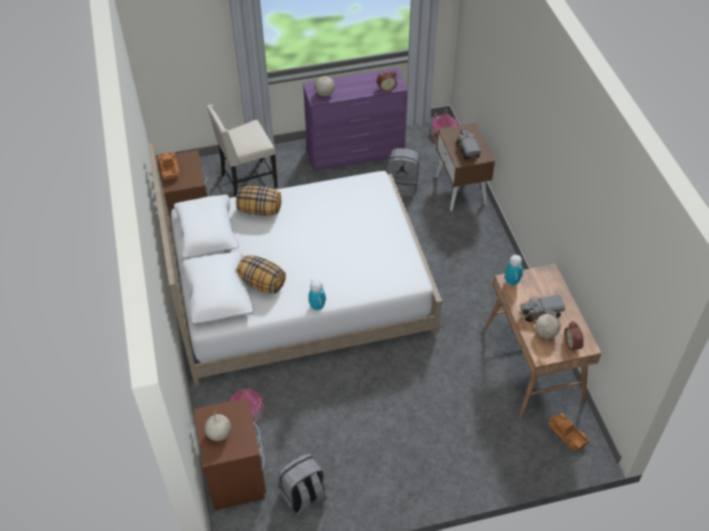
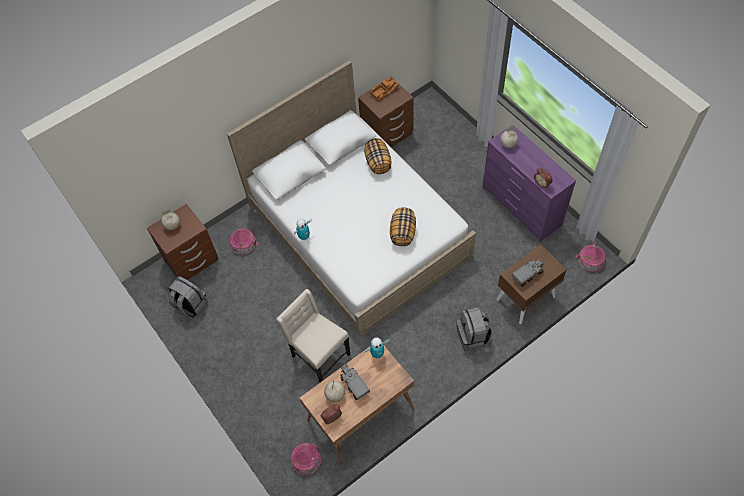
camera: 70 degrees right, 10 degrees up
(247, 181) = (448, 149): beige chair -> beige chair (319, 355)
(261, 284) = (309, 195): pillow -> pillow (402, 232)
(403, 185) = (505, 254): grey backpack -> grey backpack (473, 336)
(566, 435) = (306, 459): toy truck -> toy house

